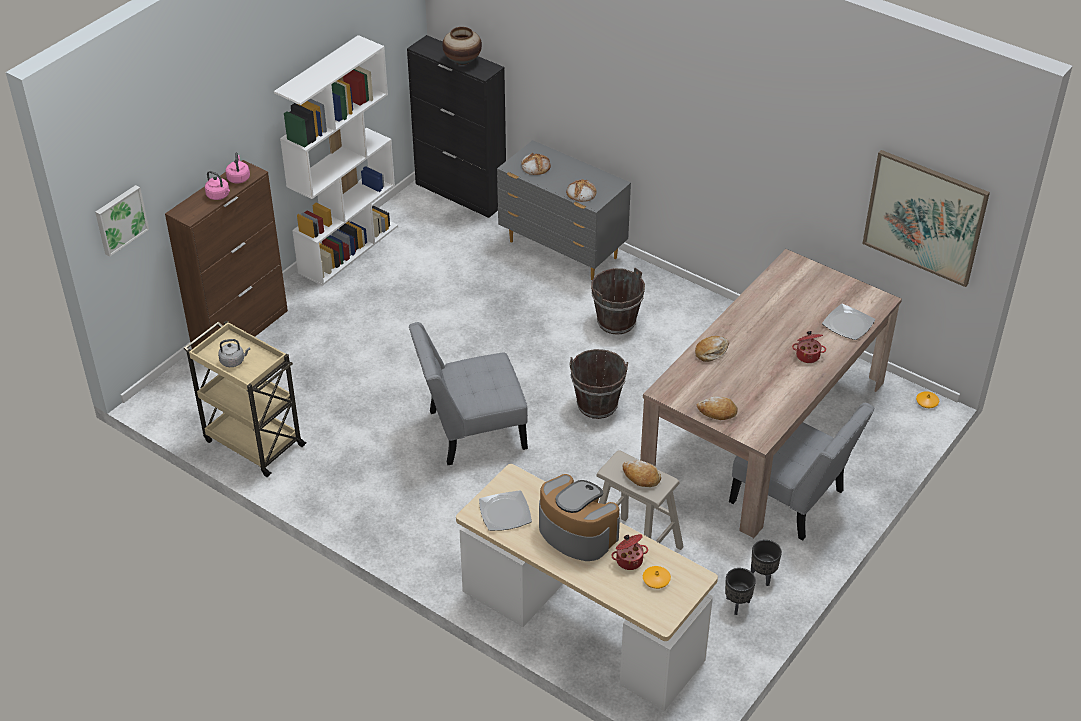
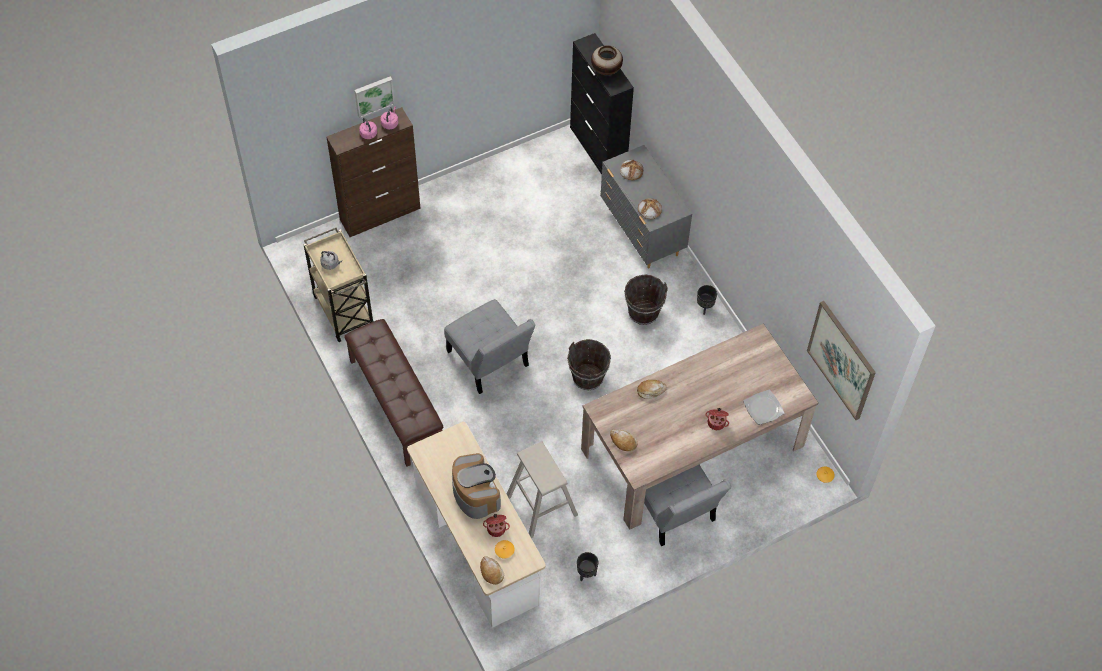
camera: 25 degrees right, 15 degrees up
(120, 219) = (288, 137): picture -> picture (373, 95)
(348, 248) = (490, 169): white bookcase -> none
(381, 516) = (395, 404): none -> brown bench
(471, 431) = (490, 362): grey chair -> grey chair turned 135 degrees counterclockwise
(504, 512) = (439, 457): plate -> none
(641, 477) = (543, 469): bread -> bread (491, 572)
(763, 576) = (617, 561): black planter -> black planter (704, 307)

